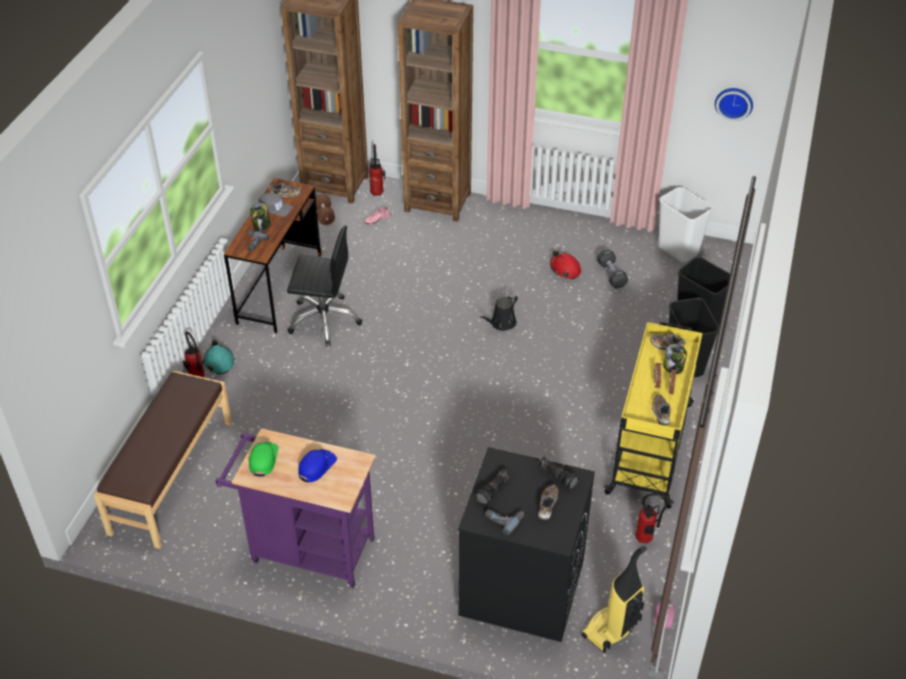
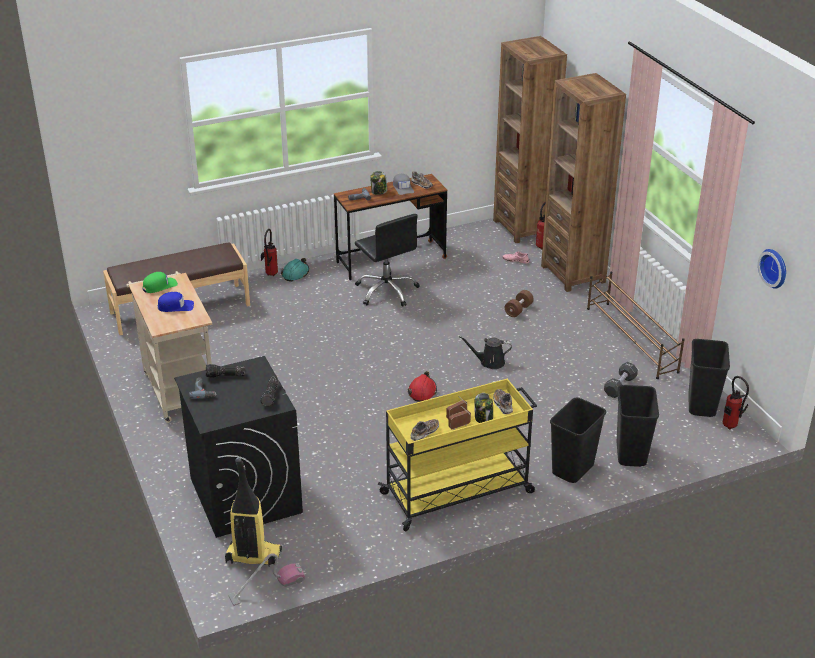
camera: 50 degrees right, 10 degrees down
(306, 549) = (178, 388): purple cart -> beige cart
(324, 216) = (486, 240): brown dumbbell -> brown dumbbell (518, 310)
(547, 505) = (237, 403): shoe -> none
(561, 231) = (631, 340): none -> brown shoe rack
(565, 269) = (591, 362): red hard hat -> red hard hat (422, 391)
(646, 540) = (359, 535): fire extinguisher -> fire extinguisher (730, 427)
(679, 250) = (702, 406): white trash can -> black trash can

